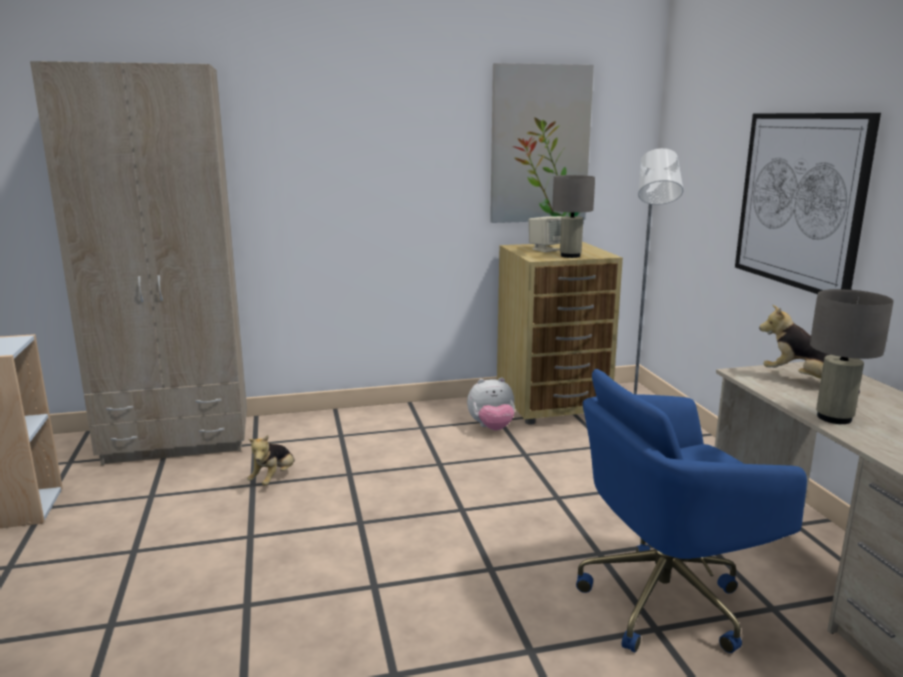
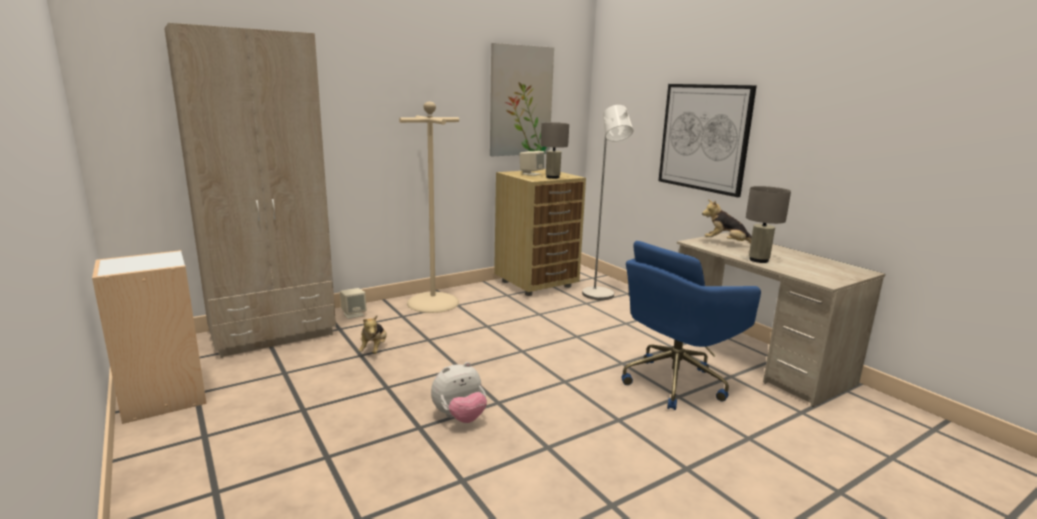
camera: 20 degrees left, 0 degrees up
(285, 426) = (354, 314): none -> beige speaker
(392, 420) = (433, 303): none -> beige clothes rack
(491, 428) = (506, 300): plush toy -> plush toy (459, 417)

